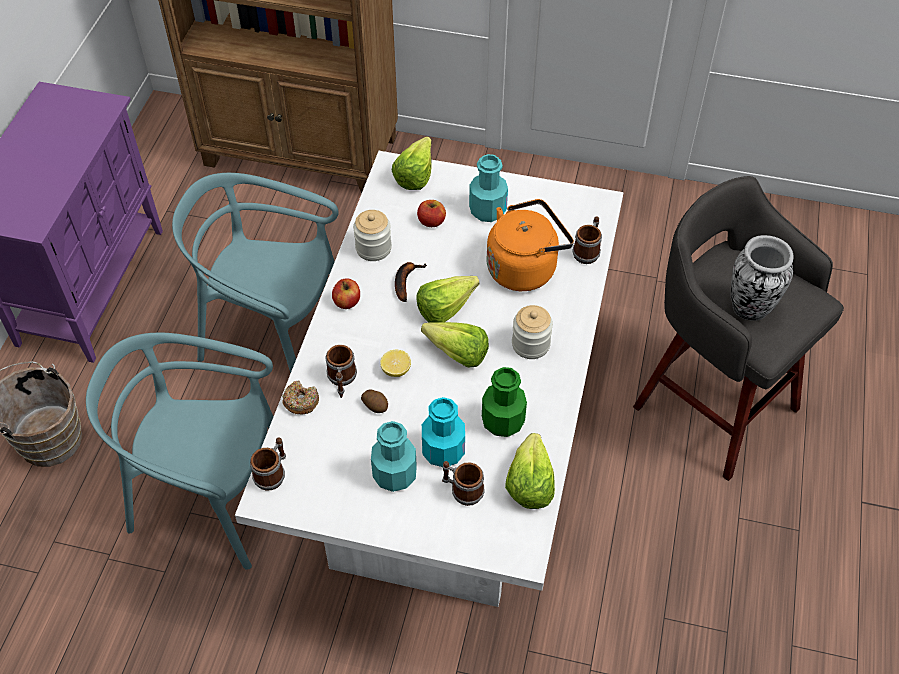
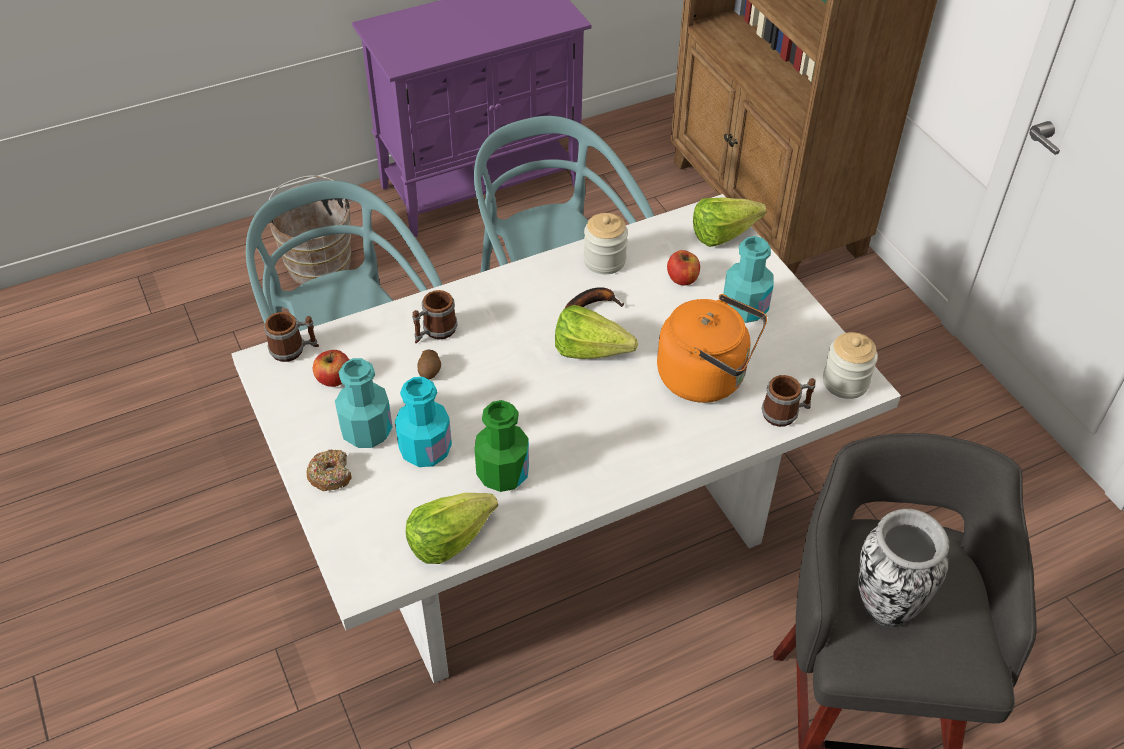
camera: 50 degrees right, 5 degrees down
(301, 401) = (385, 320): donut -> donut (330, 475)
(347, 302) = (524, 281): apple -> apple (334, 379)
(396, 370) = (483, 360): lemon -> none
(453, 351) = (547, 387): lettuce -> none
(462, 490) = (394, 490): mug -> none
(530, 344) = (617, 439): jar -> jar (845, 382)

